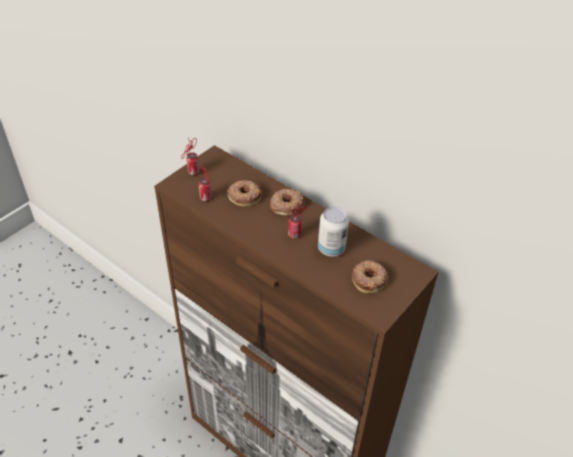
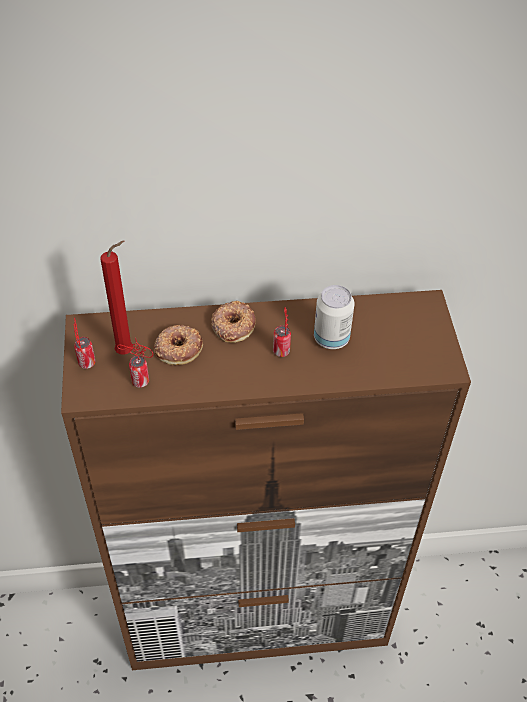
camera: 45 degrees left, 5 degrees up
(218, 180) = (128, 351): none -> red candle
(369, 279) = (399, 342): donut -> none

